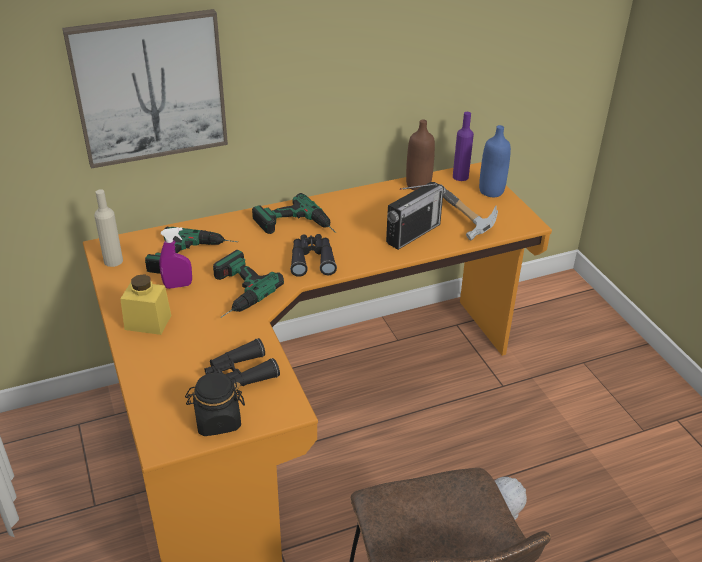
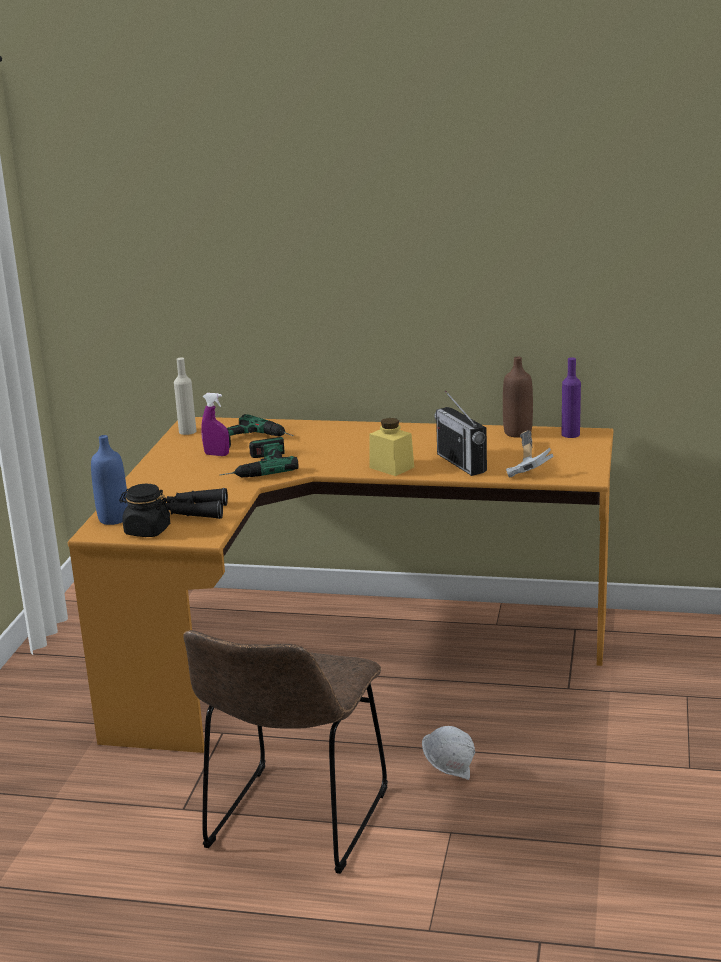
camera: 35 degrees right, 15 degrees down
(148, 322) = (167, 470): yellow jar -> yellow jar (391, 467)
(150, 88) = (251, 280): picture -> none
(297, 227) = (361, 439): power drill -> none
(312, 260) = (345, 461): black binoculars -> none
(413, 233) = (461, 463): radio -> radio turned 75 degrees clockwise
(491, 191) = (586, 450): blue bottle -> blue bottle (113, 519)

